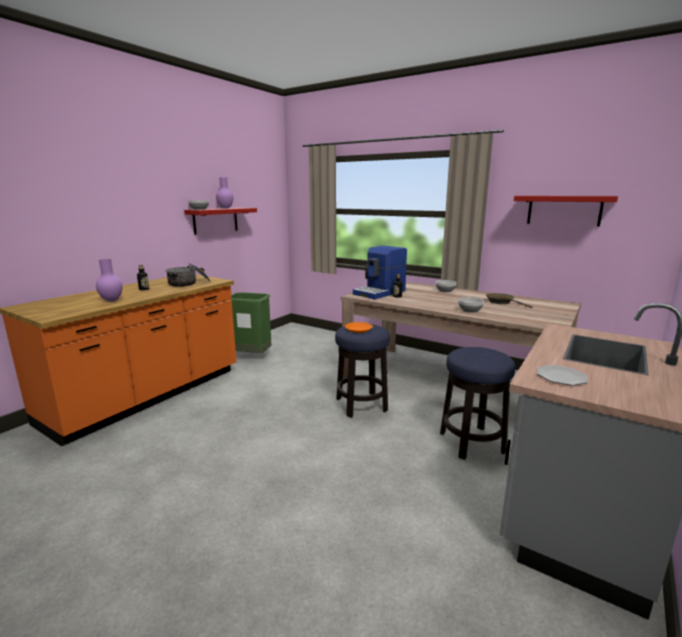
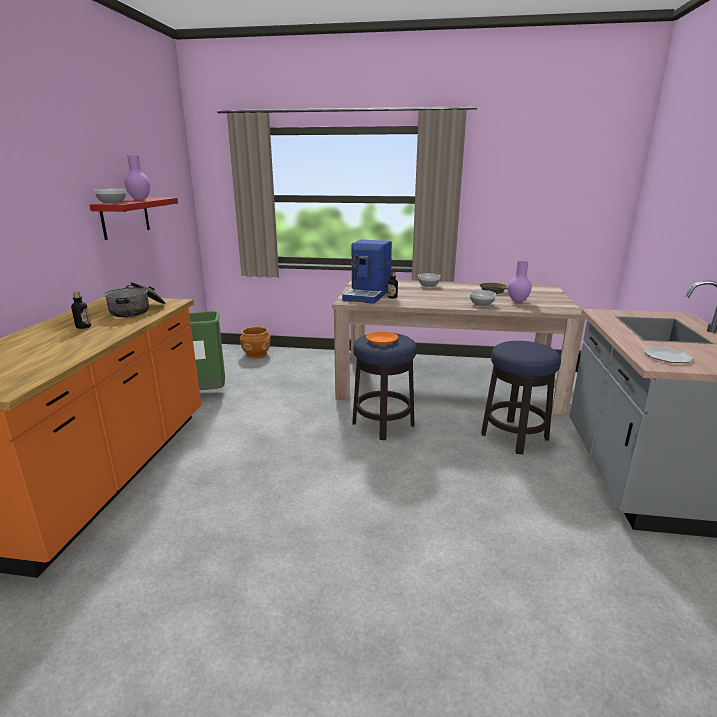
camera: 25 degrees left, 5 degrees up
(111, 300) = (62, 350): purple vase -> purple vase (517, 301)
(315, 334) = (256, 354): none -> brown planter
(564, 210) = (534, 193): red shelf -> none

